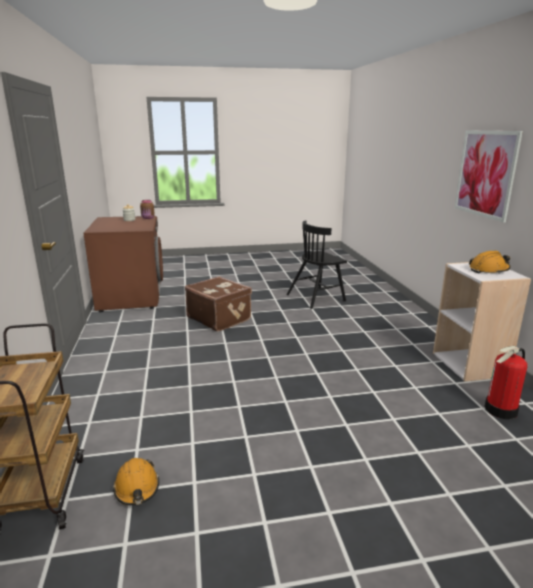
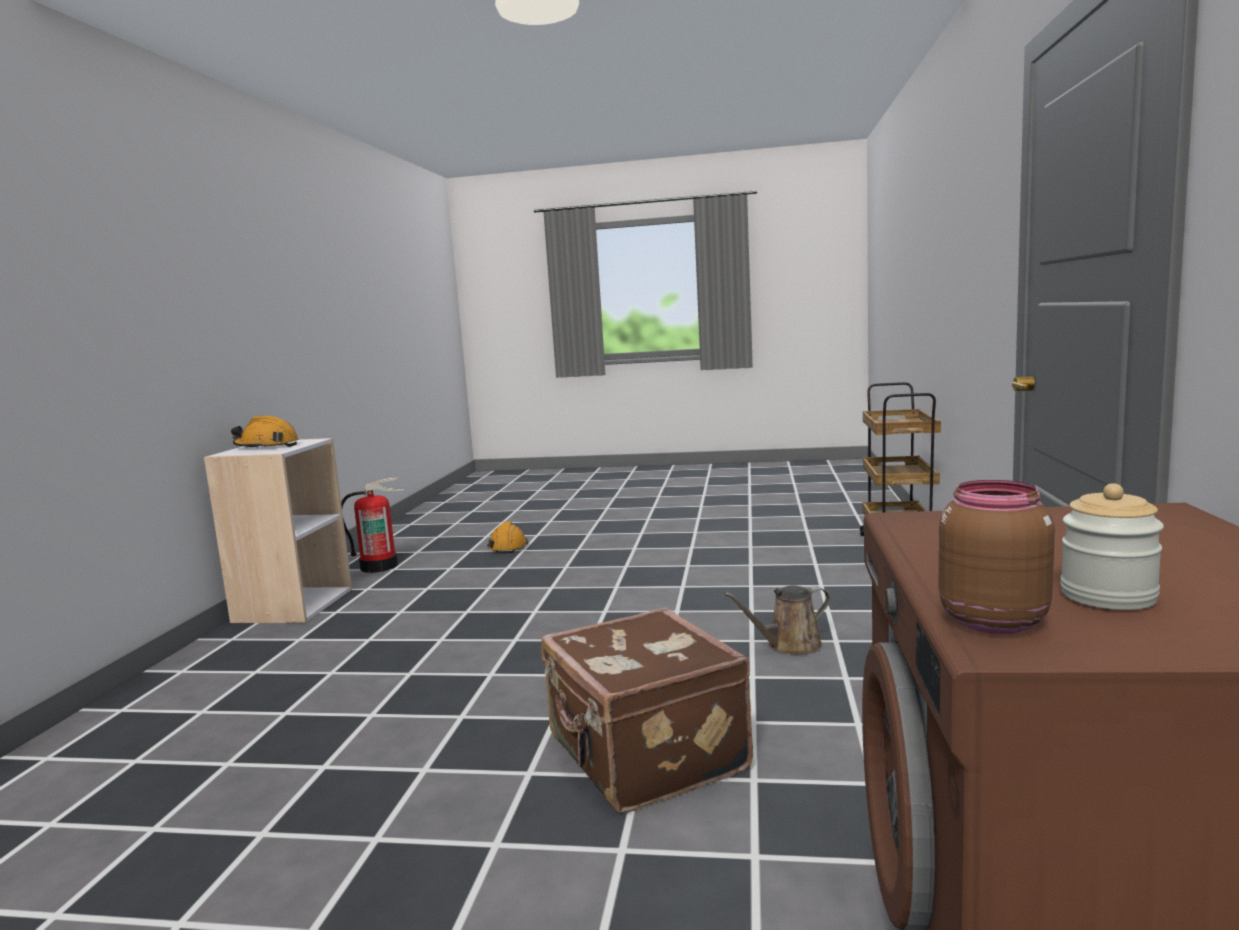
camera: 160 degrees left, 10 degrees down
(137, 488) = (805, 546): orange hard hat -> orange hard hat (508, 547)
(170, 362) = (789, 646): none -> brown watering can
(318, 297) = (212, 824): black chair -> none
(485, 174) = (130, 311): picture -> none

